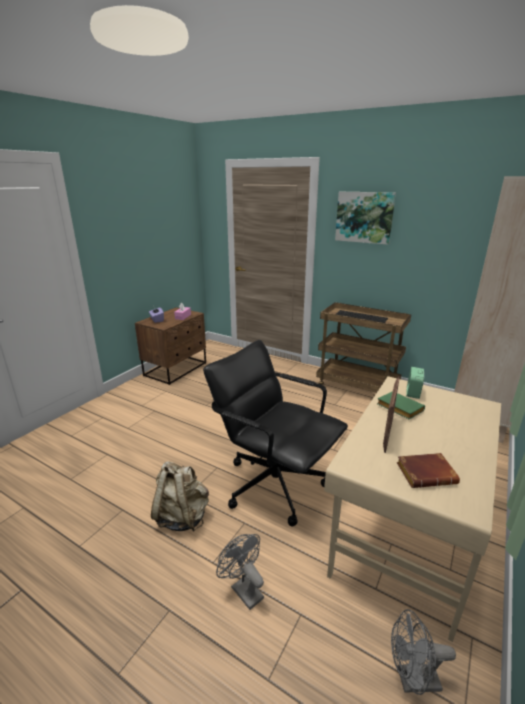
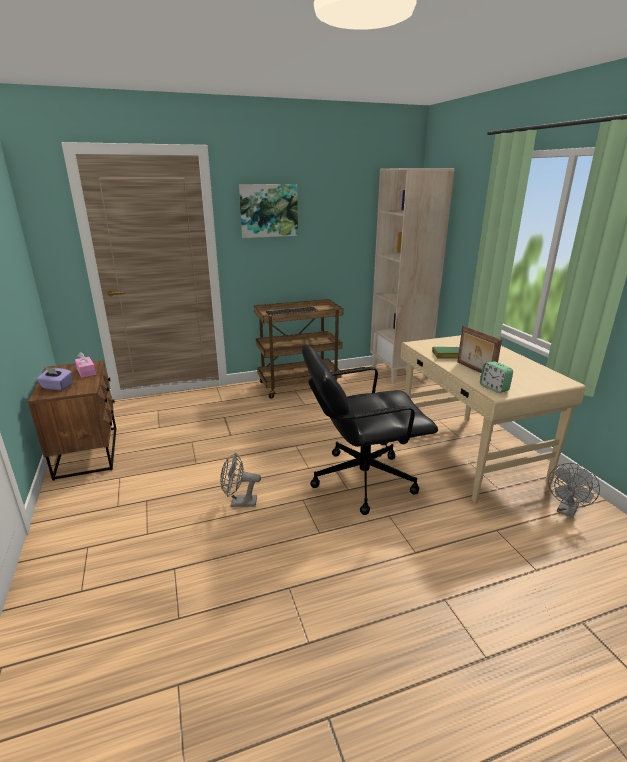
camera: 50 degrees left, 0 degrees up
(182, 516) = (344, 548): beige backpack -> none
(243, 589) = (455, 547): grey fan -> grey fan (239, 503)
(413, 393) = (435, 345): alarm clock -> alarm clock (494, 388)
(426, 473) = (525, 378): brown book -> none

